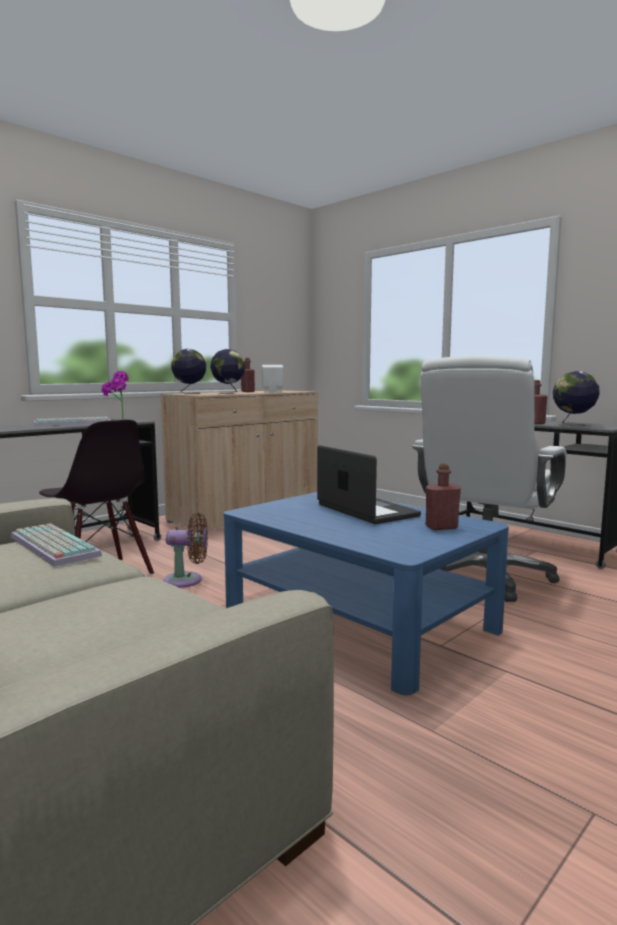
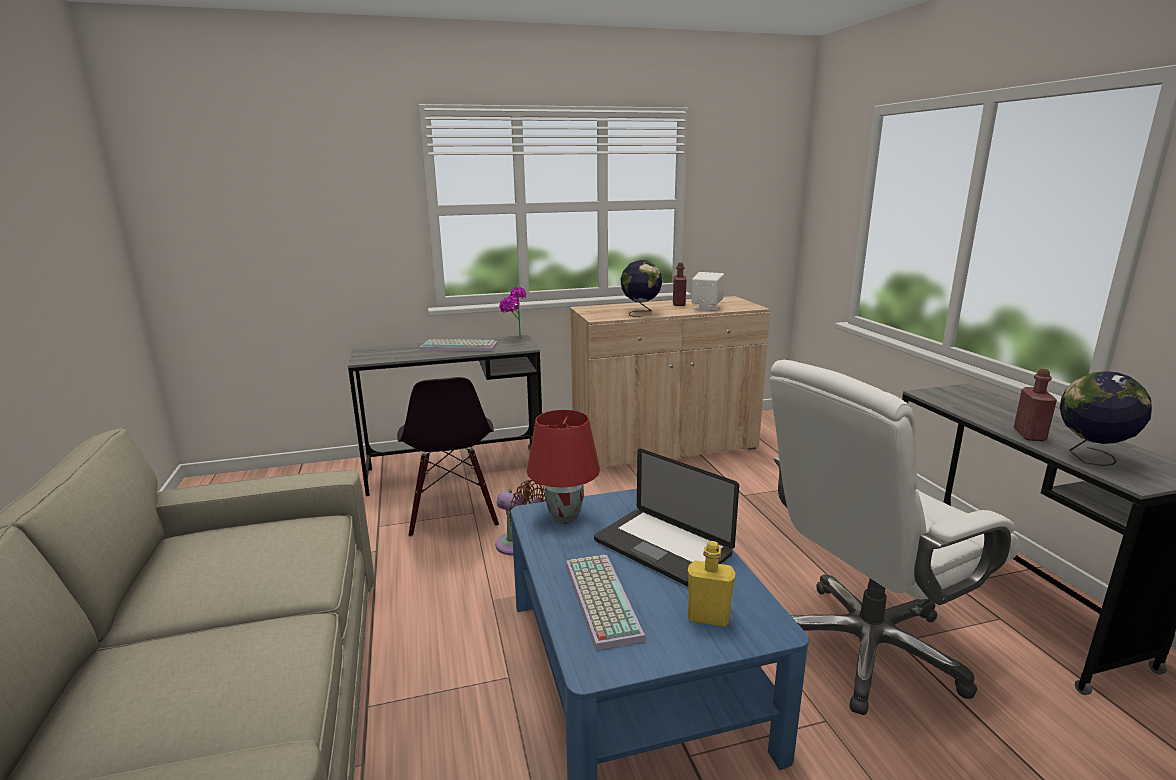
camera: 30 degrees right, 10 degrees up
(51, 546) = (294, 543): keyboard -> keyboard (599, 599)
(189, 393) = (599, 309): globe -> none
(274, 510) = (565, 517): none -> red table lamp
(366, 510) = (662, 548): laptop -> laptop turned 135 degrees clockwise
(441, 527) = (708, 617): red bottle -> yellow bottle

